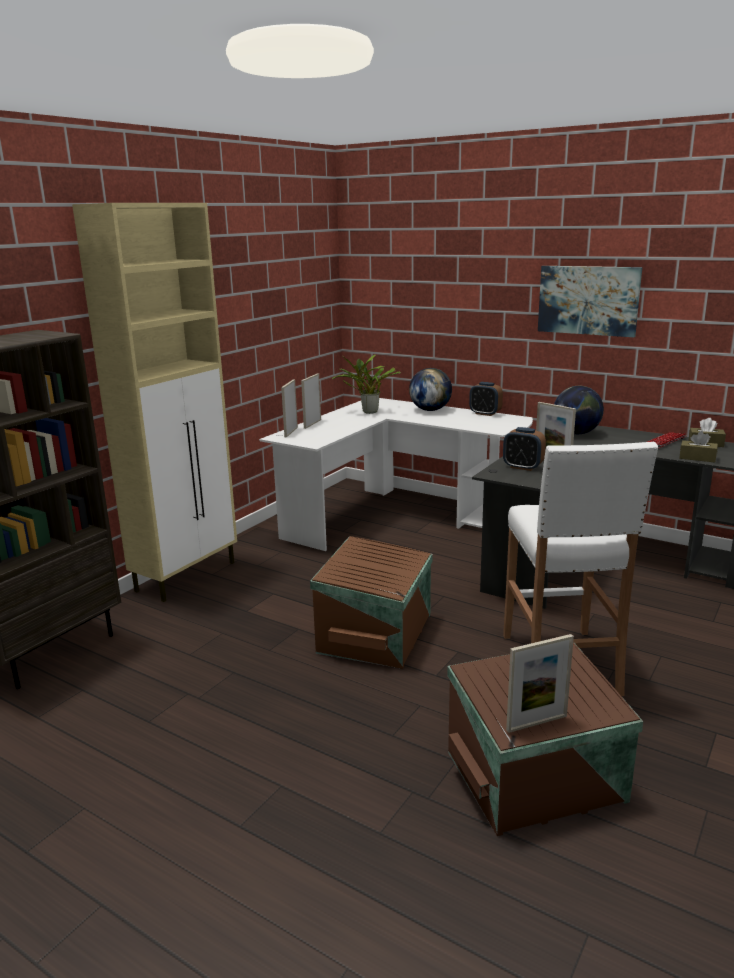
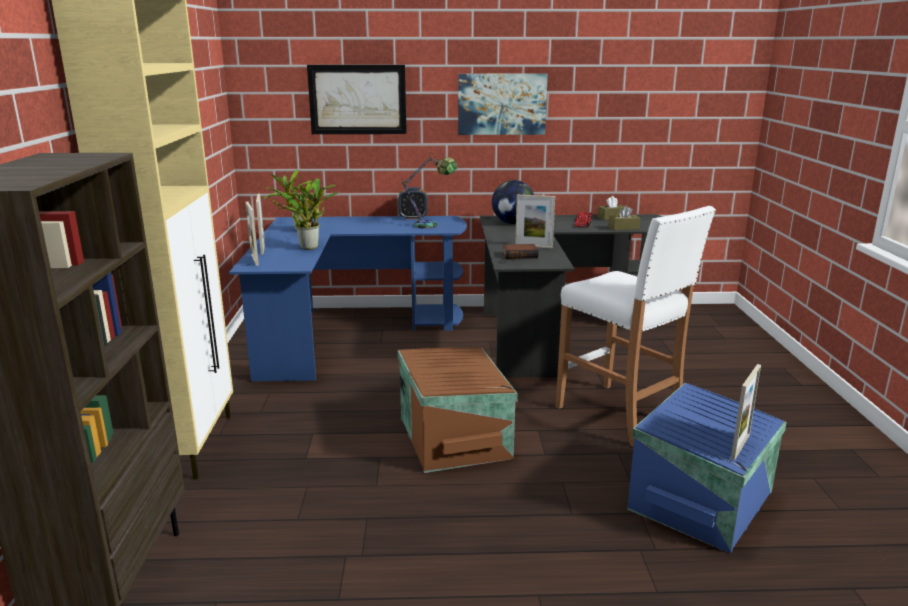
camera: 35 degrees left, 0 degrees up
(350, 428) = (311, 247): none -> potted plant
(398, 515) = (347, 332): white desk -> blue desk
(430, 410) = (358, 221): globe -> none
(445, 289) = (357, 99): none -> picture
(487, 425) = (432, 226): none -> table lamp
(523, 467) = (520, 255): alarm clock -> book
(537, 777) = (703, 500): brown storage box -> blue storage box

